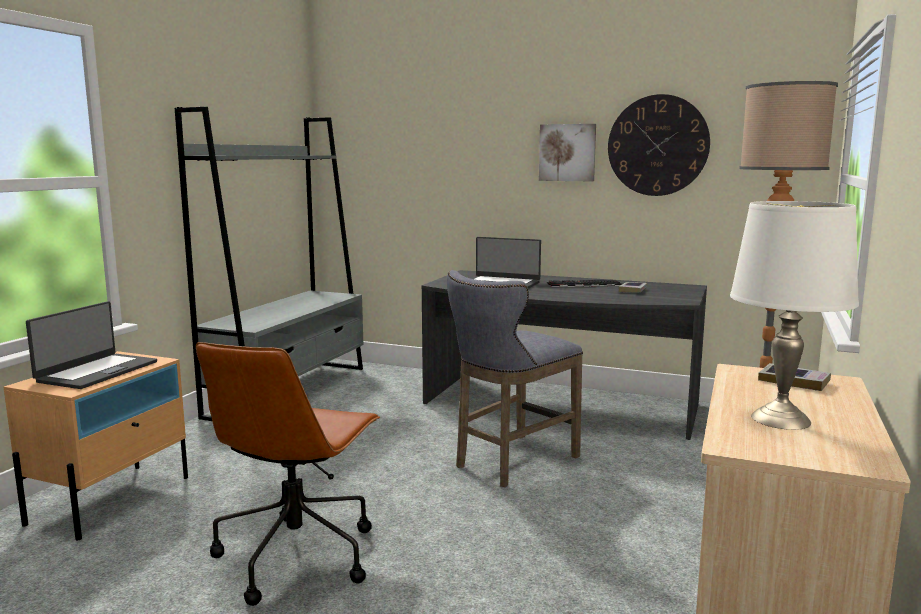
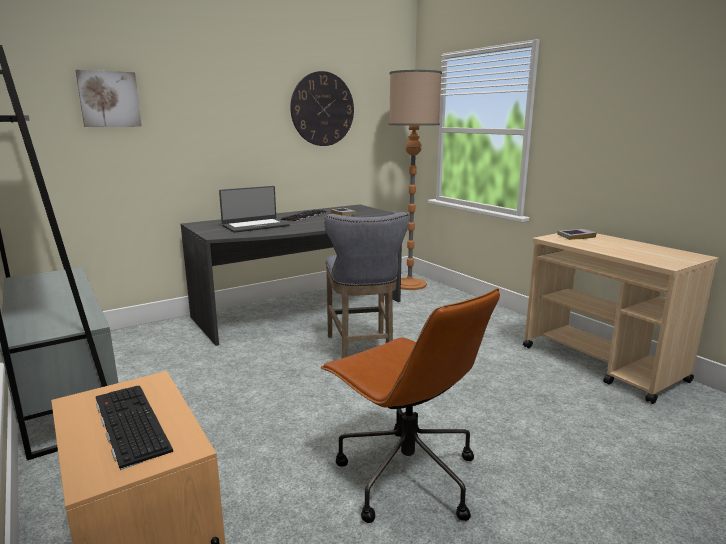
camera: 55 degrees left, 5 degrees up
(97, 371) = (128, 423): laptop -> keyboard
(567, 152) = (260, 114): picture -> picture (109, 99)
(781, 419) = (632, 251): white table lamp -> none

